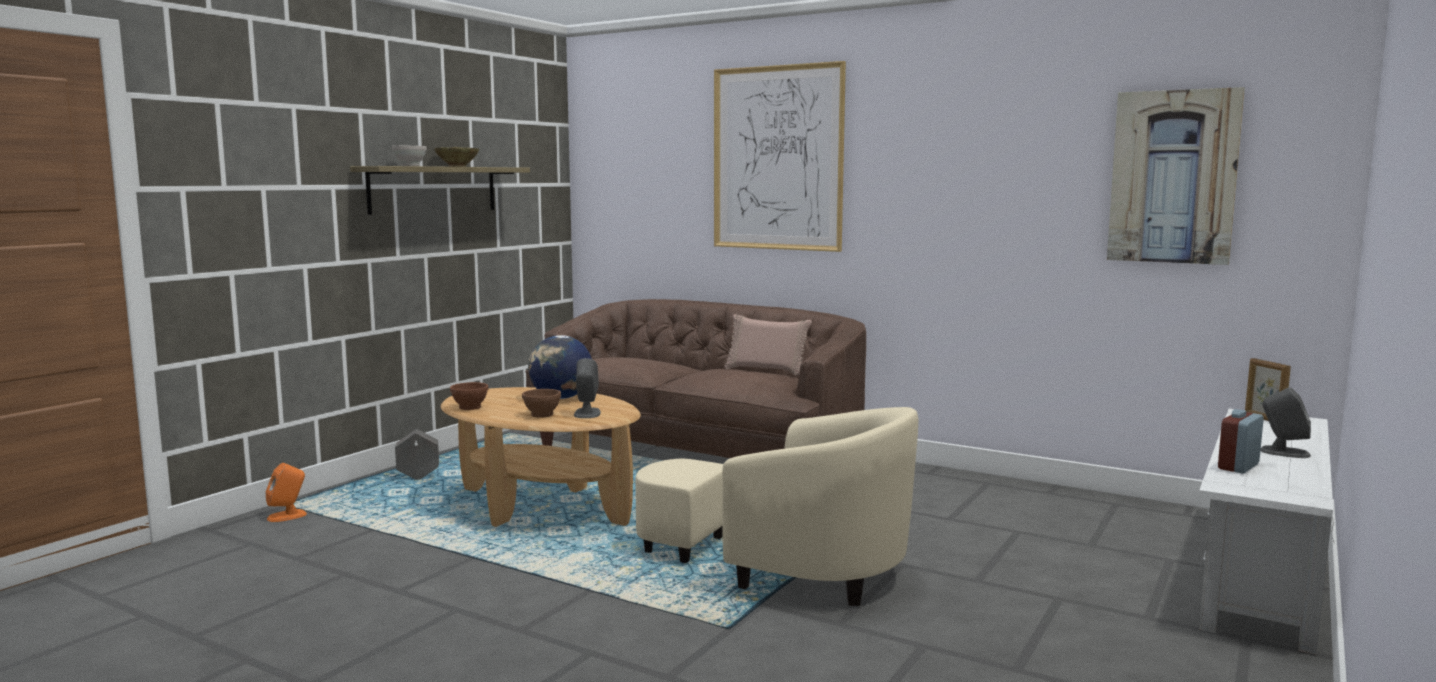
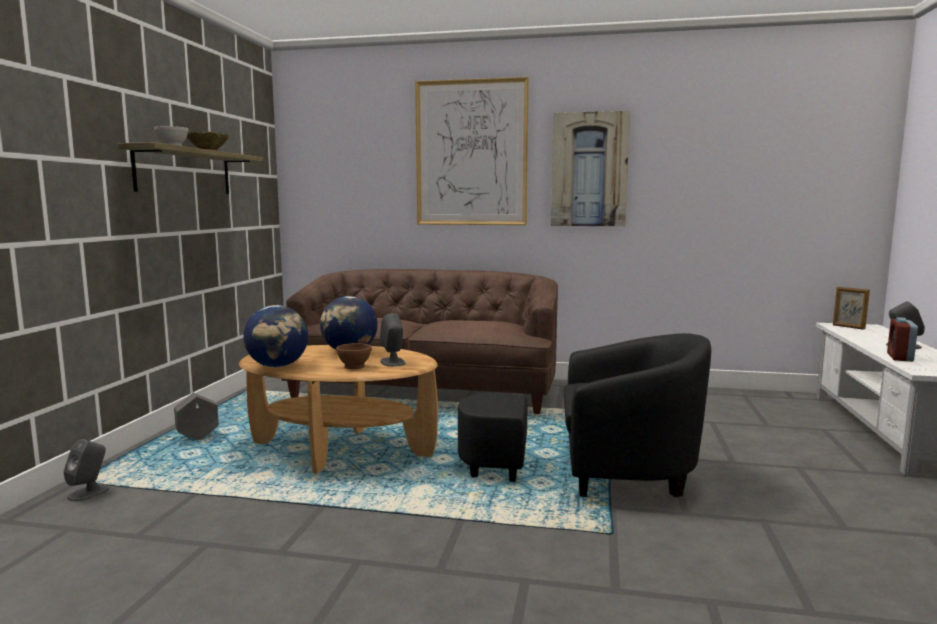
camera: 20 degrees left, 0 degrees up
(287, 516) = (89, 493): orange speaker -> grey speaker
(470, 407) = (278, 366): brown bowl -> globe
(766, 371) = (484, 319): beige pillow -> none
(786, 567) = (593, 473): beige armchair -> black armchair
(1173, 177) = (775, 165): picture -> picture (589, 170)

